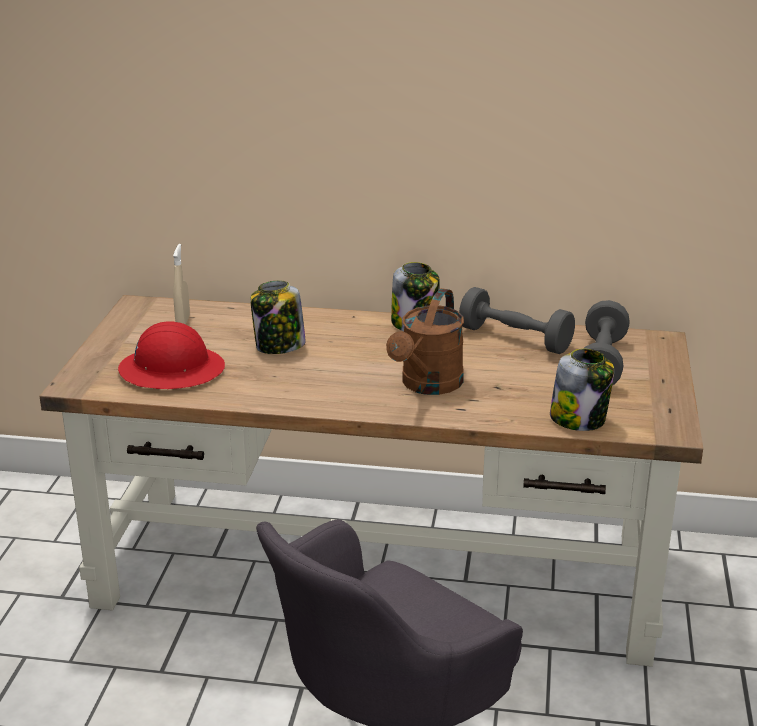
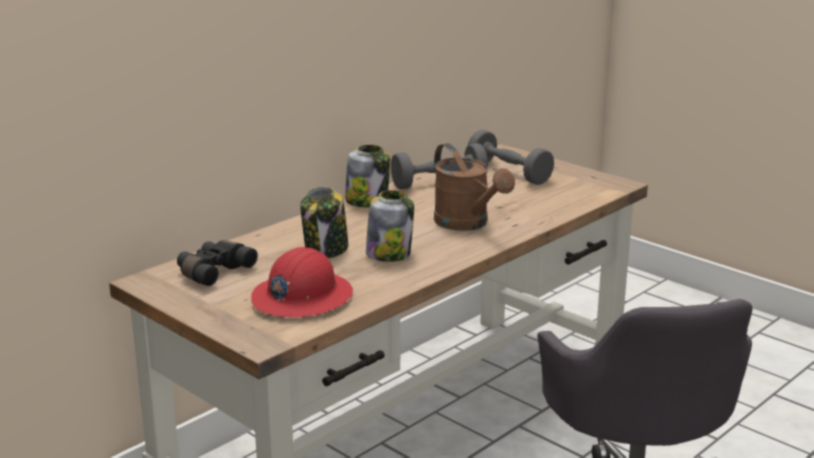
camera: 55 degrees left, 5 degrees down
(183, 320) = (213, 271): beige spray bottle -> black binoculars
(579, 419) = (574, 200): jar -> jar (389, 254)

